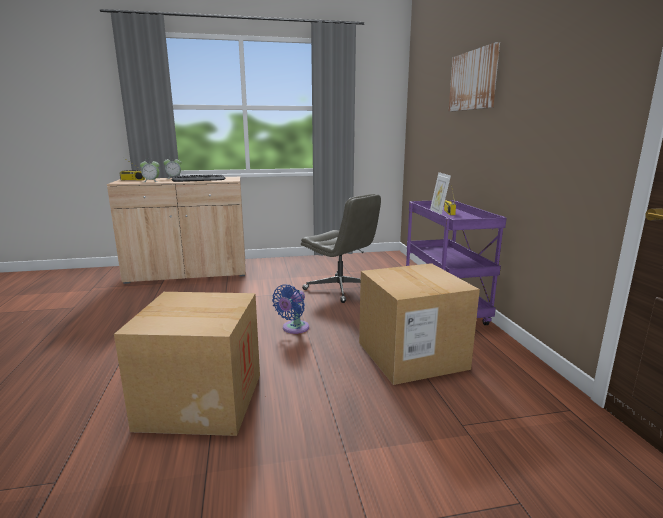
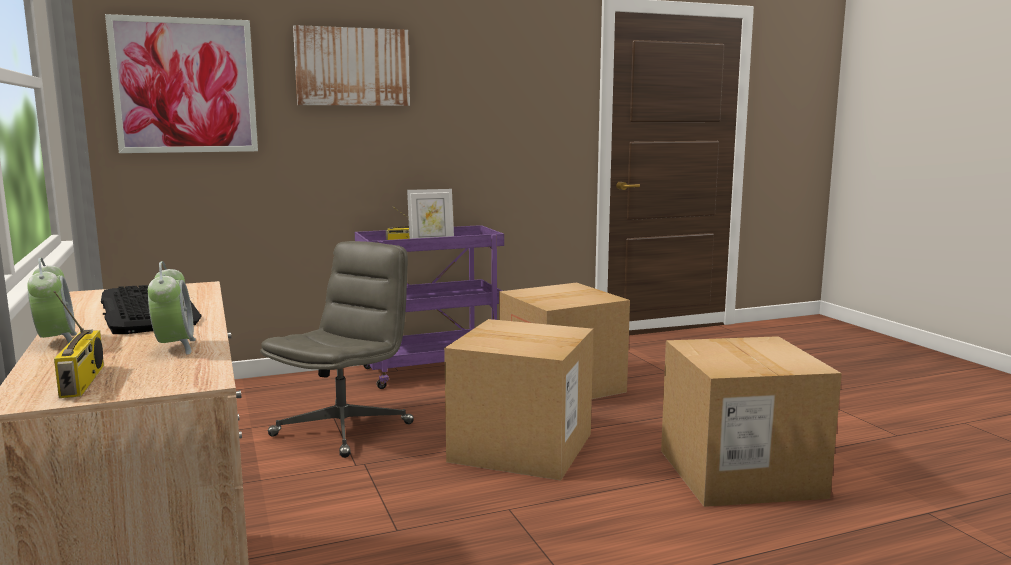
camera: 100 degrees left, 5 degrees down
(294, 328) = (521, 447): blue fan -> cardboard box
(426, 103) = (185, 86): none -> picture

